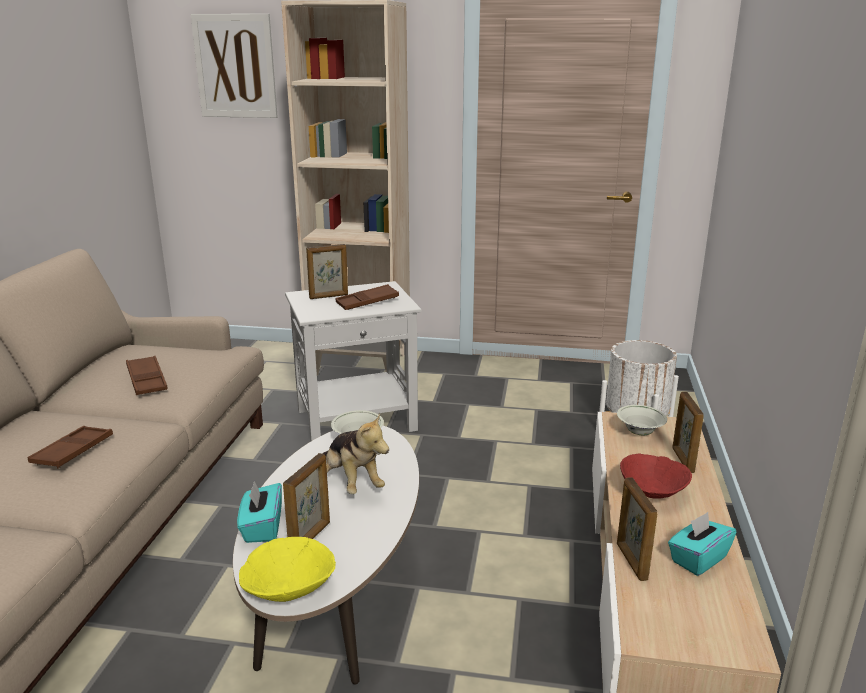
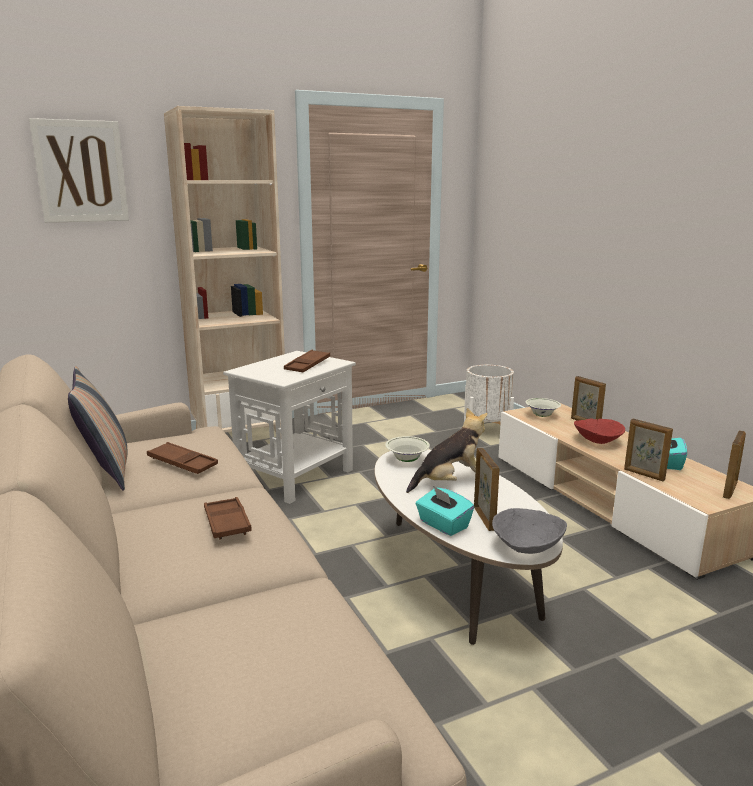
camera: 35 degrees left, 5 degrees down
(91, 370) = (106, 471): none -> pillow
(289, 590) = (527, 548): yellow bowl -> grey bowl
(329, 296) = (268, 367): picture frame -> picture frame (730, 490)
(352, 482) = (449, 482): plush toy -> plush toy turned 45 degrees counterclockwise

